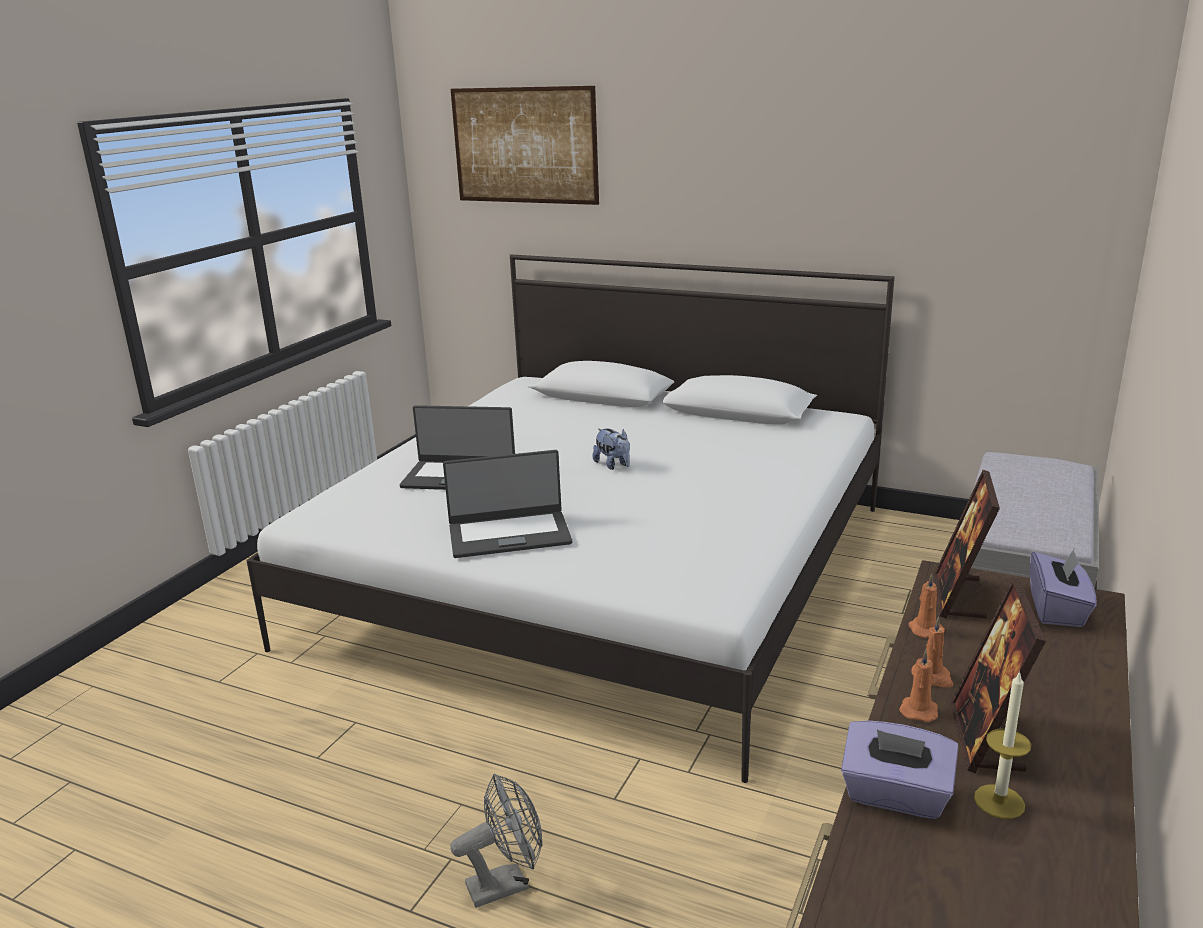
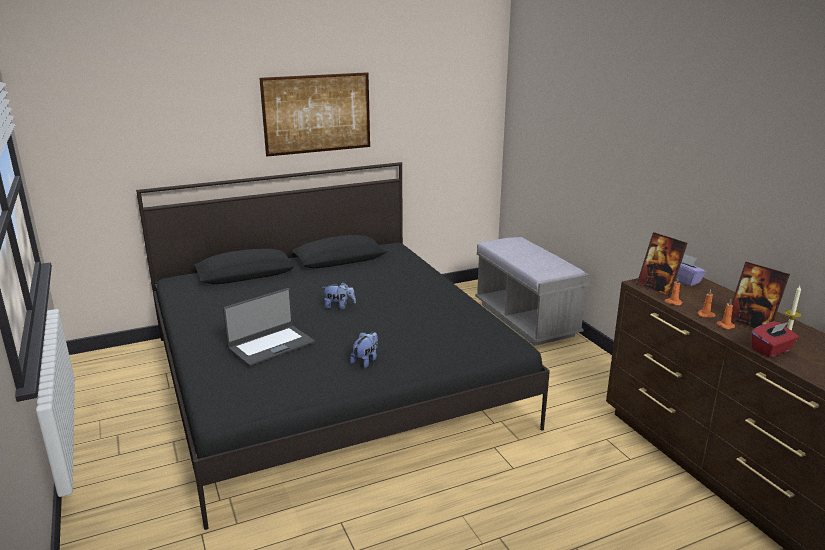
camera: 50 degrees left, 0 degrees up
(506, 883) = (536, 527): grey fan -> none
(509, 534) = (366, 360): laptop -> plush toy
(524, 145) = (139, 106): picture -> picture (317, 113)
(604, 572) = (331, 379): white bed -> black bed
(895, 795) = (771, 350): purple tissue box -> red tissue box

